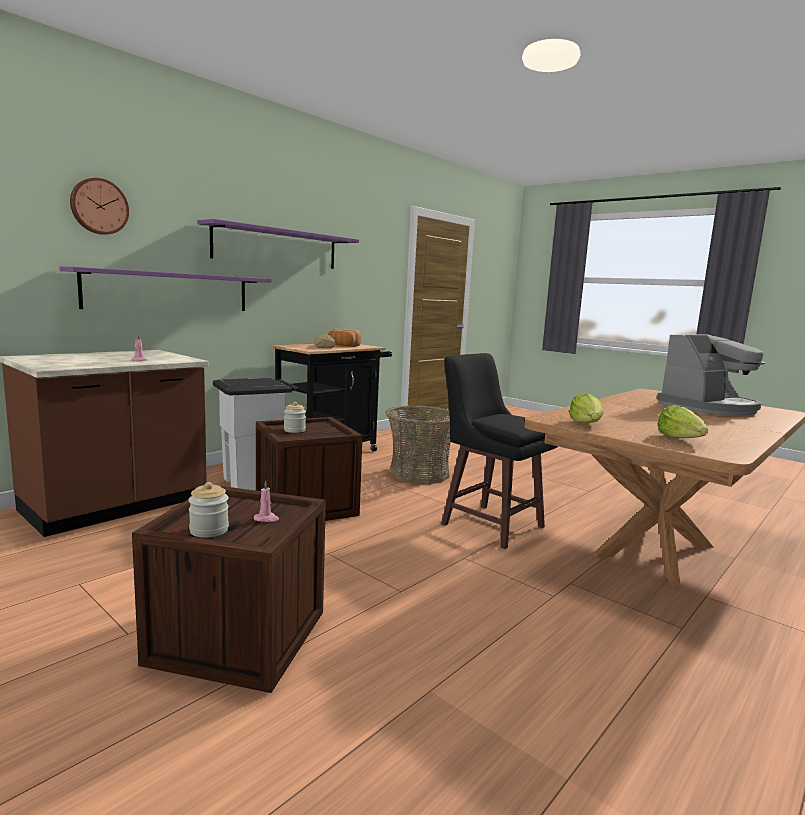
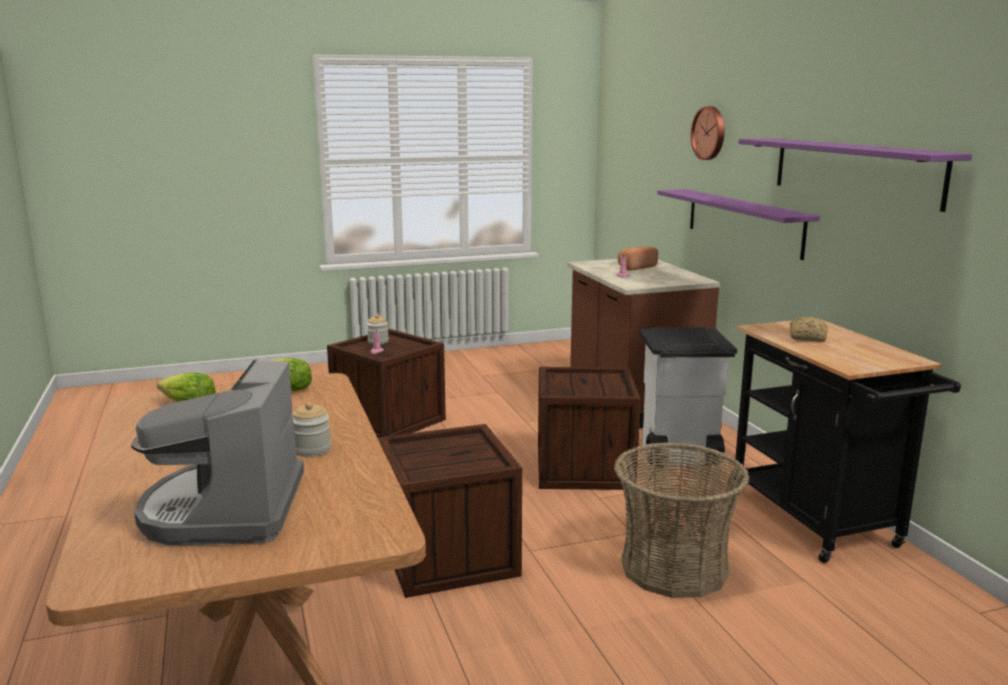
camera: 120 degrees right, 5 degrees up
(294, 430) = (591, 380): jar -> jar (312, 449)
(342, 346) = (843, 350): bread -> bread (635, 267)
(490, 524) = (449, 556): black stool -> crate

